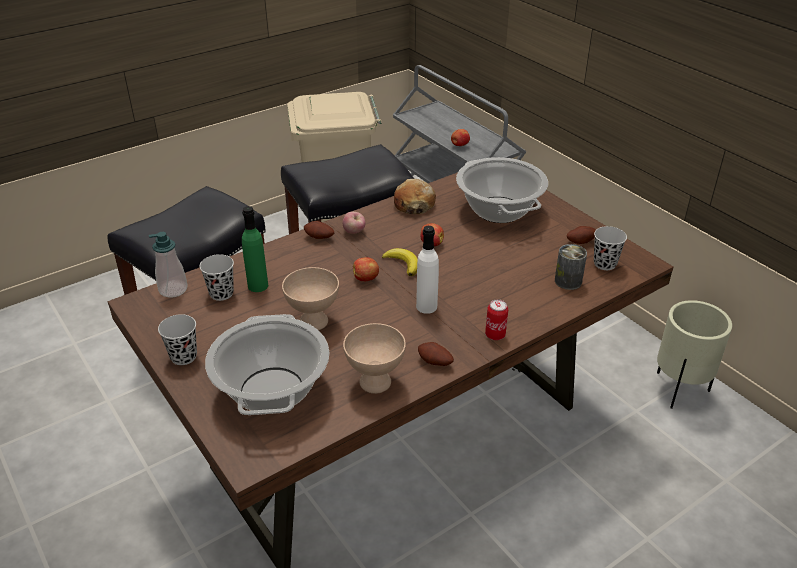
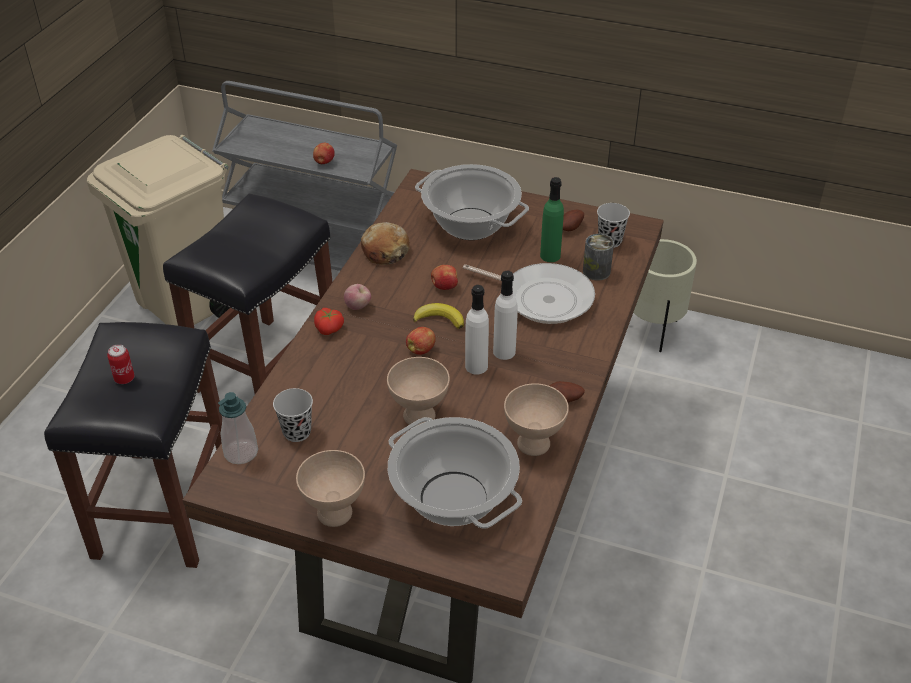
camera: 35 degrees left, 5 degrees up
(183, 356) = (334, 512): black cup -> beige bowl
(258, 286) = (325, 406): green bottle -> green bottle (550, 256)
(319, 238) = (330, 328): potato -> tomato
(393, 307) = (476, 366): none -> white bottle
(495, 335) = (586, 350): can -> can (124, 378)
(500, 282) = (542, 298): none -> frying pan

